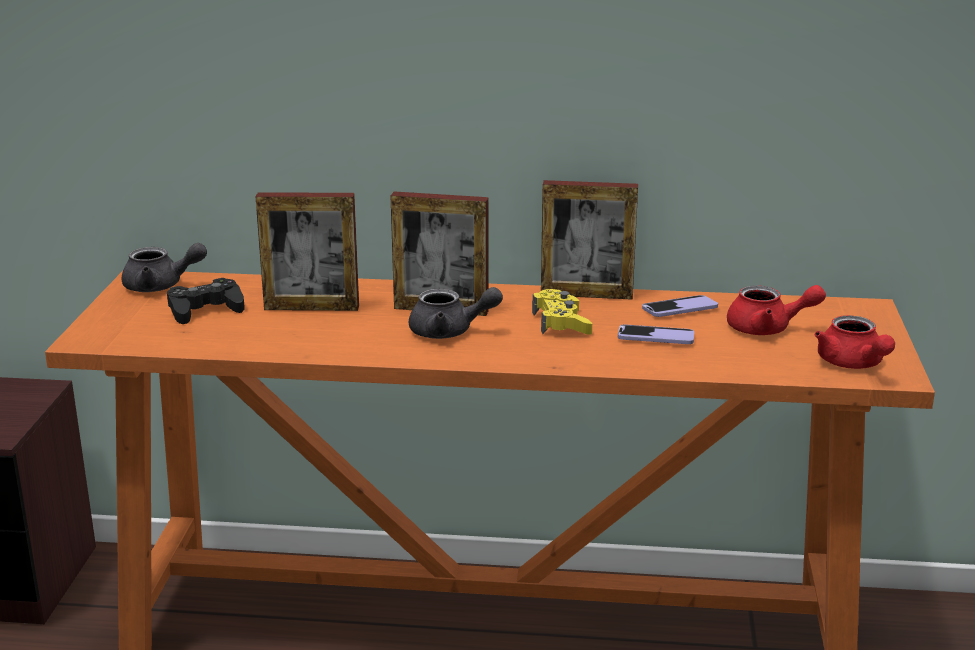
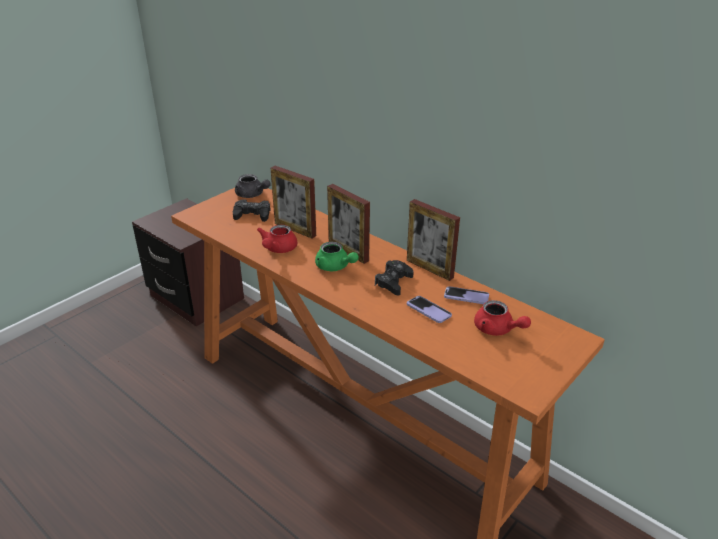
camera: 35 degrees right, 10 degrees up
(449, 332) = (335, 267): grey teapot -> green teapot
(561, 323) = (393, 282): yellow game controller -> black game controller
(853, 364) = (513, 375): red teapot -> red teapot (277, 249)

